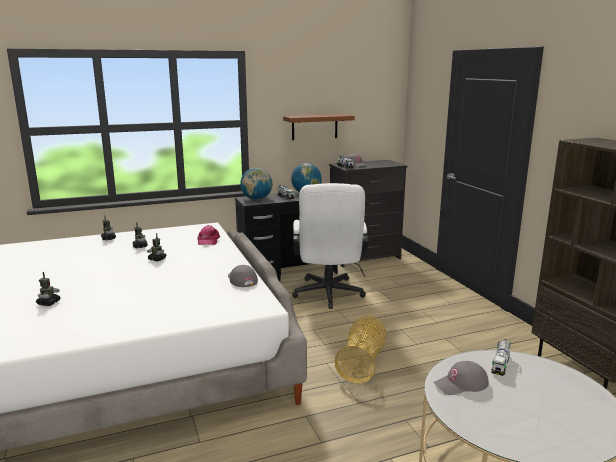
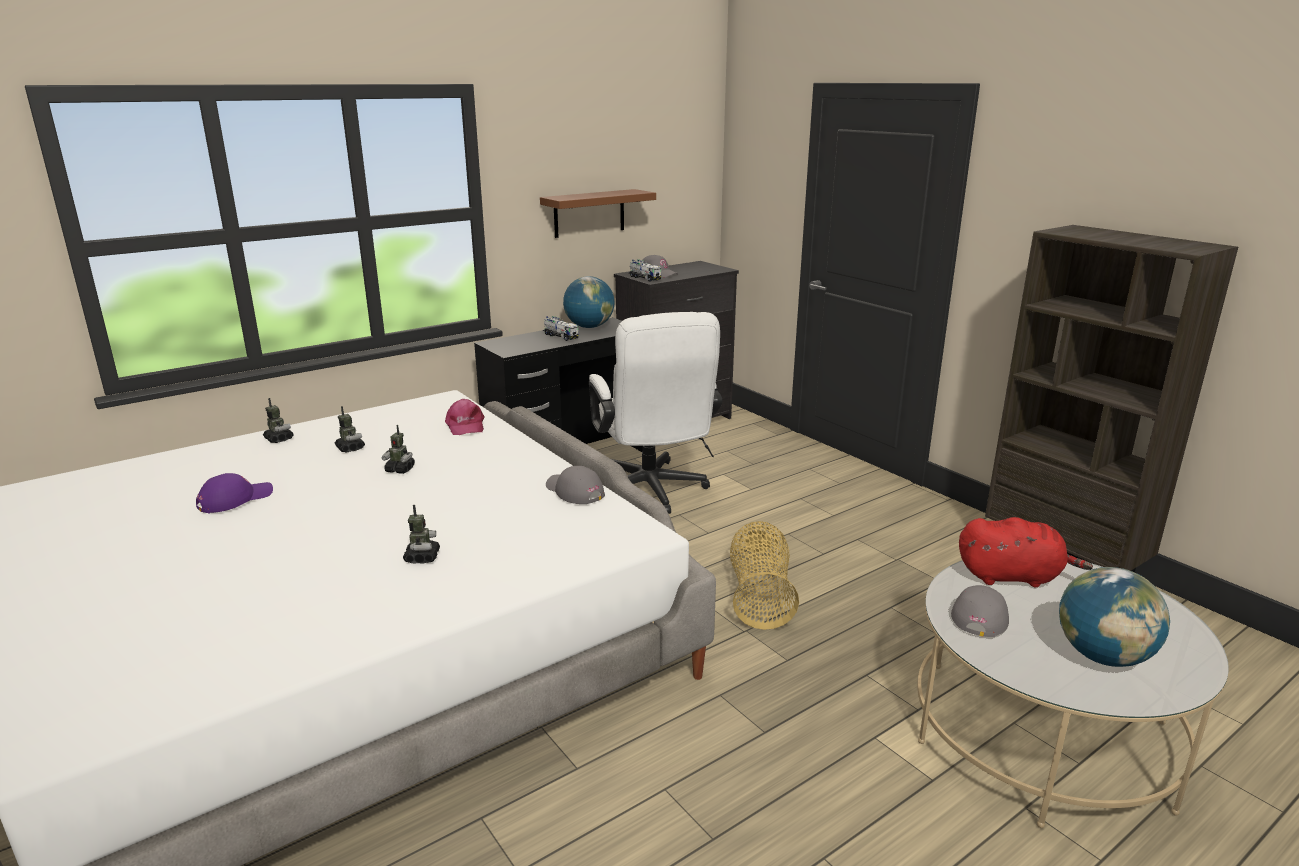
camera: 15 degrees left, 5 degrees up
(48, 303) = (258, 577): toy robot -> toy robot (422, 557)
(66, 265) = (235, 499): none -> purple cap
(256, 199) = (515, 344): globe -> globe (1103, 656)
(461, 384) = (980, 614): grey cap -> grey cap turned 150 degrees clockwise
(500, 365) = (1012, 576): toy truck -> red plush toy

